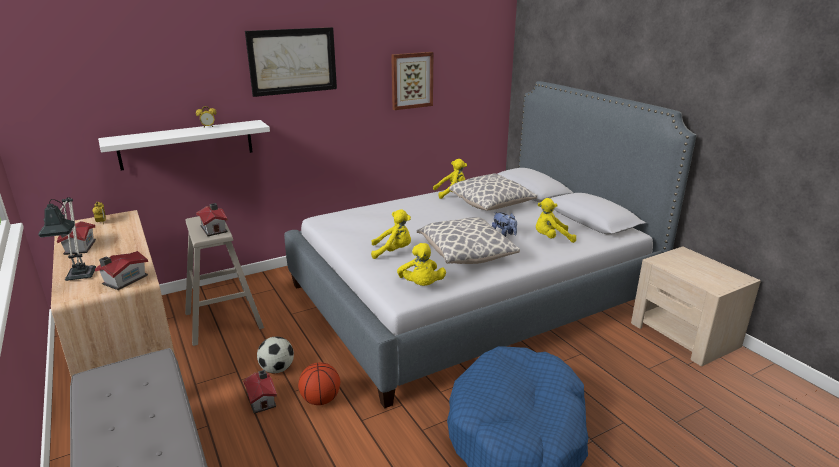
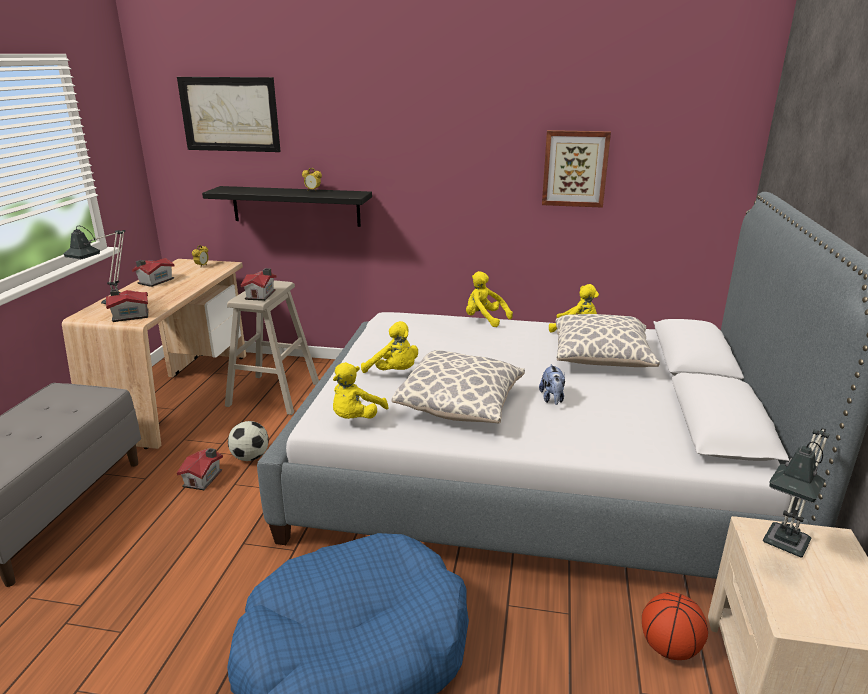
camera: 40 degrees right, 0 degrees up
(187, 144) = (295, 206): white shelf -> black shelf
(292, 61) = (414, 128): picture -> picture (230, 114)
(321, 400) = (241, 504): basketball -> basketball (669, 648)
(551, 238) = (606, 428): yellow plush toy -> yellow plush toy (484, 319)
(675, 263) = (783, 547): none -> table lamp

